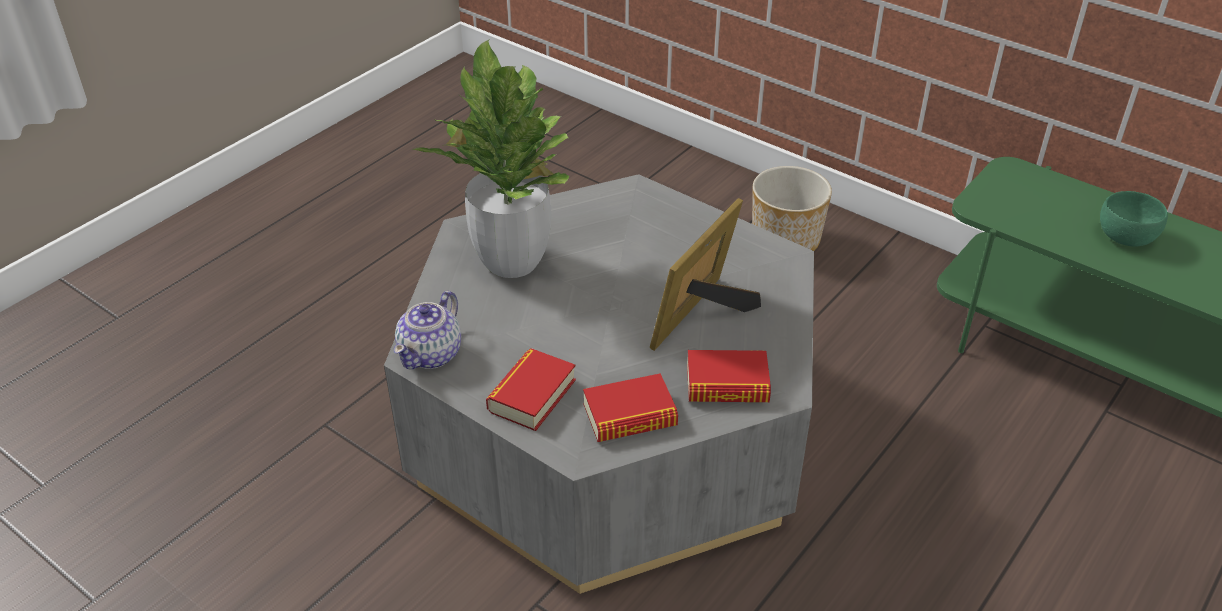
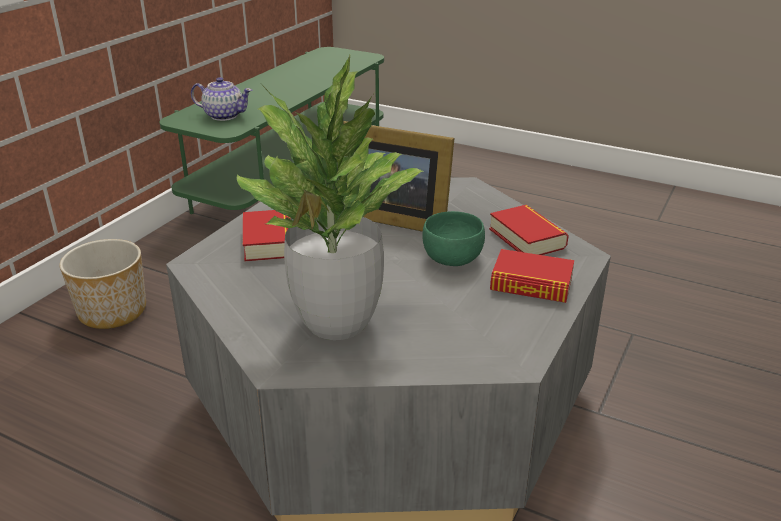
camera: 100 degrees left, 10 degrees down
(431, 354) = (507, 351): teapot -> teapot (224, 115)
(727, 384) = (469, 204): book -> book (268, 242)
(1125, 236) = (261, 96): green bowl -> green bowl (452, 258)

